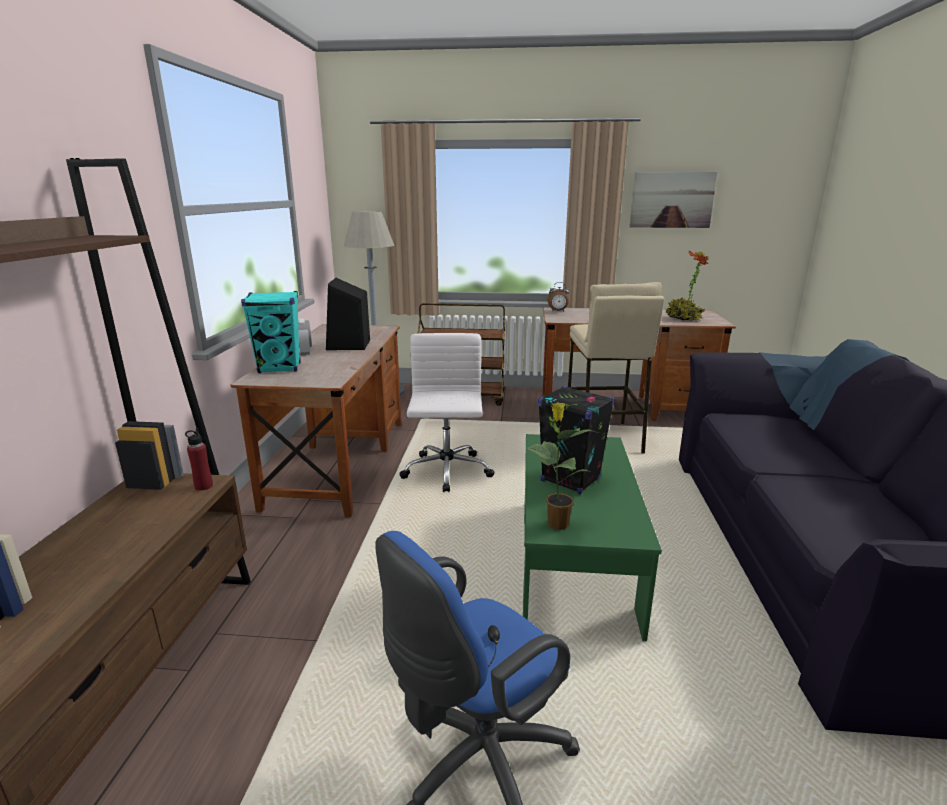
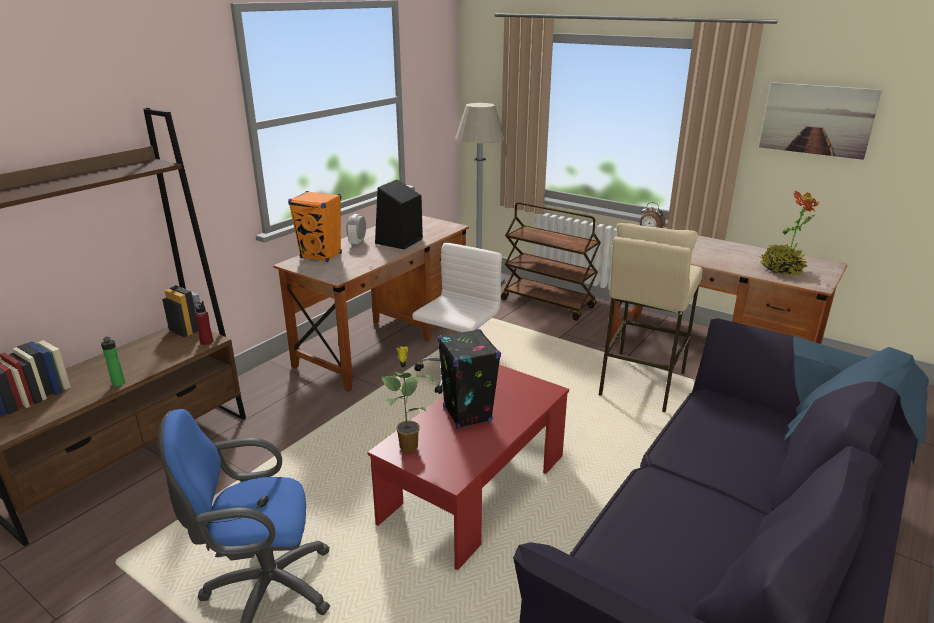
camera: 30 degrees right, 5 degrees up
(122, 568) = (119, 384): none -> bottle
(280, 368) = (321, 256): turquoise speaker -> orange speaker
(574, 562) = (475, 488): green coffee table -> red coffee table

